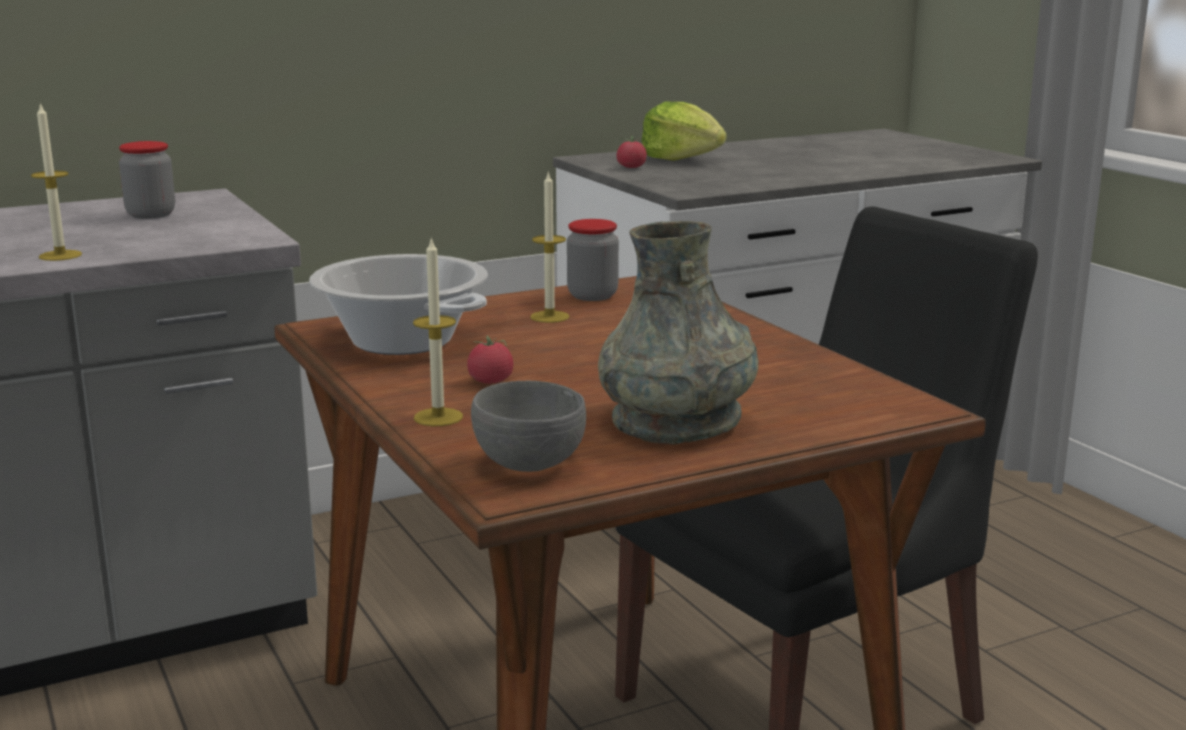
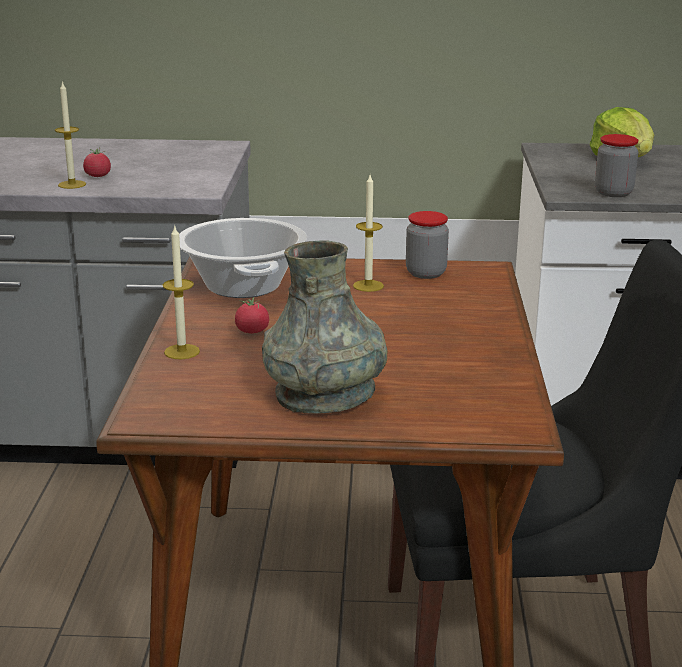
camera: 30 degrees right, 5 degrees up
(151, 215) = (169, 158): jar -> jar (613, 193)
(528, 465) = (183, 402): grey bowl -> none
(631, 167) = (564, 162): tomato -> tomato (98, 176)

